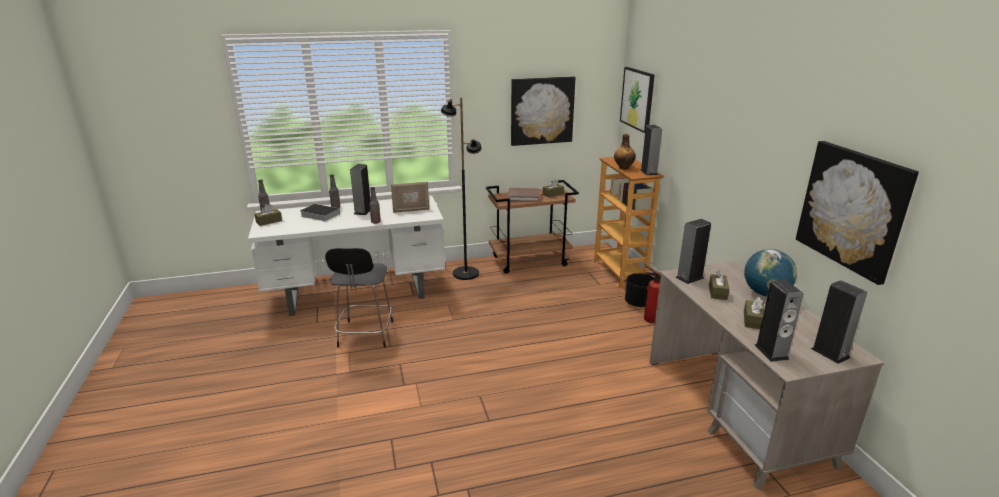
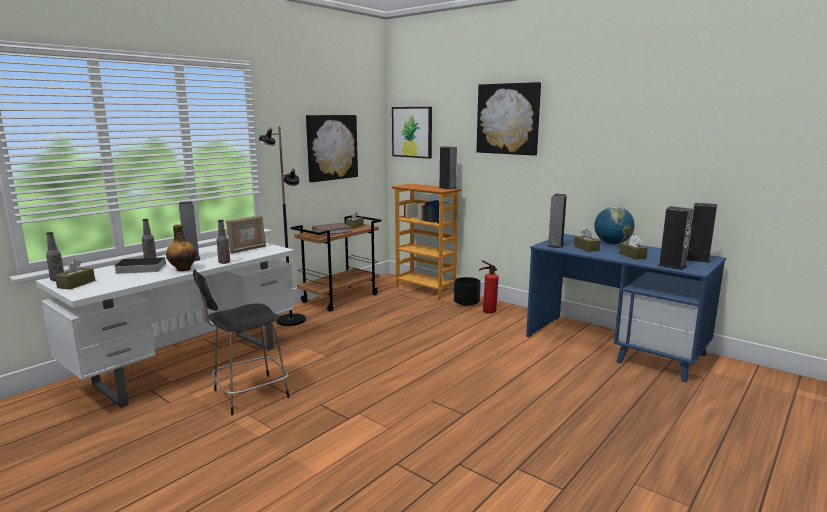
camera: 35 degrees left, 10 degrees down
(365, 335) = (248, 395): black chair -> black chair turned 90 degrees clockwise
(623, 168) = (423, 188): bottle -> bottle (183, 269)
(736, 412) = (615, 346): beige desk -> blue desk
(853, 209) = (670, 159): picture -> picture (508, 119)

